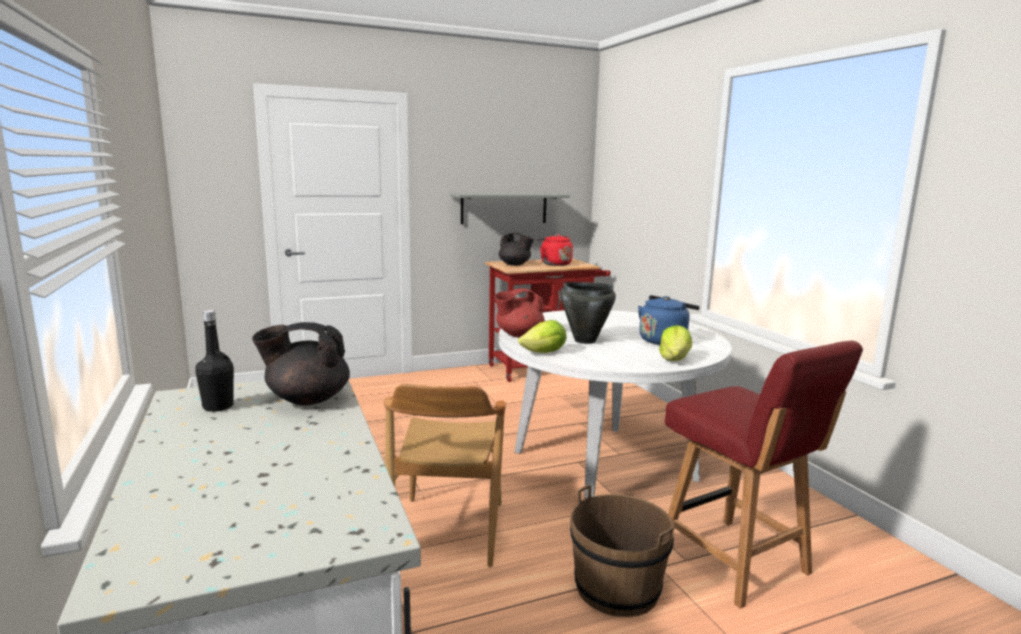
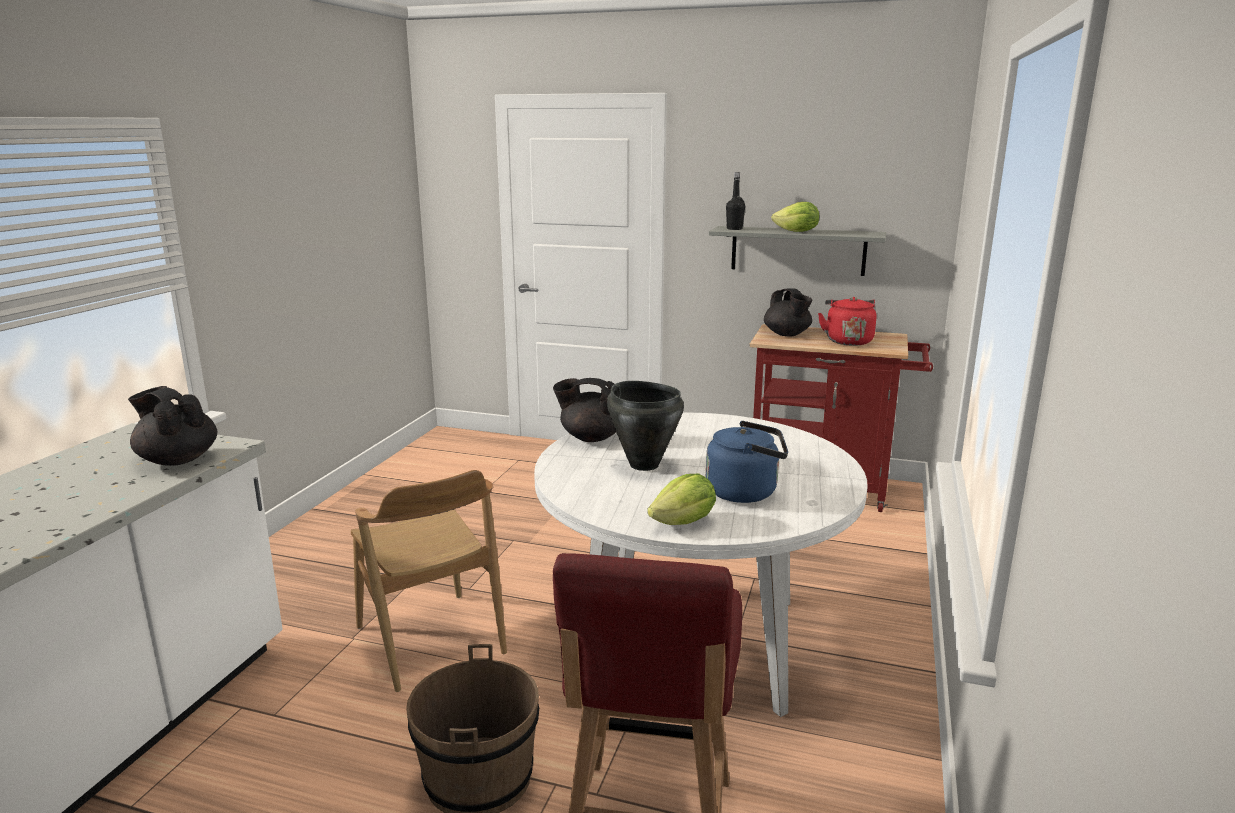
camera: 40 degrees right, 5 degrees up
(218, 406) = (124, 448): black bottle -> black bottle (734, 229)
(447, 531) = (430, 640): brown chair -> brown chair turned 75 degrees counterclockwise
(518, 335) = (590, 437): red teapot -> black teapot
(544, 353) = (559, 468): lettuce -> lettuce (797, 232)

